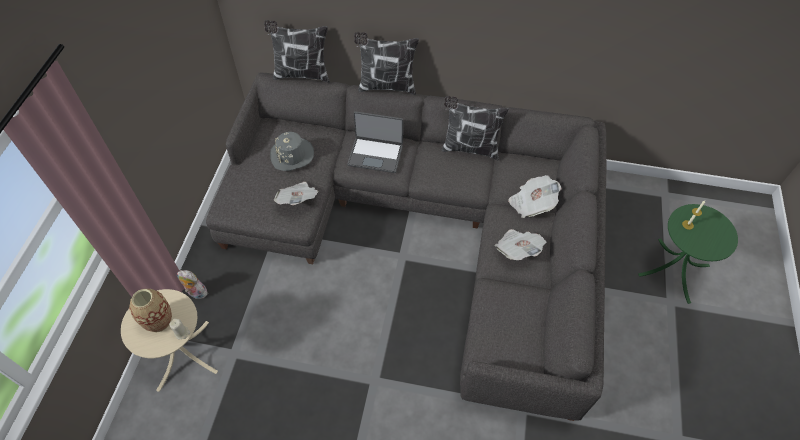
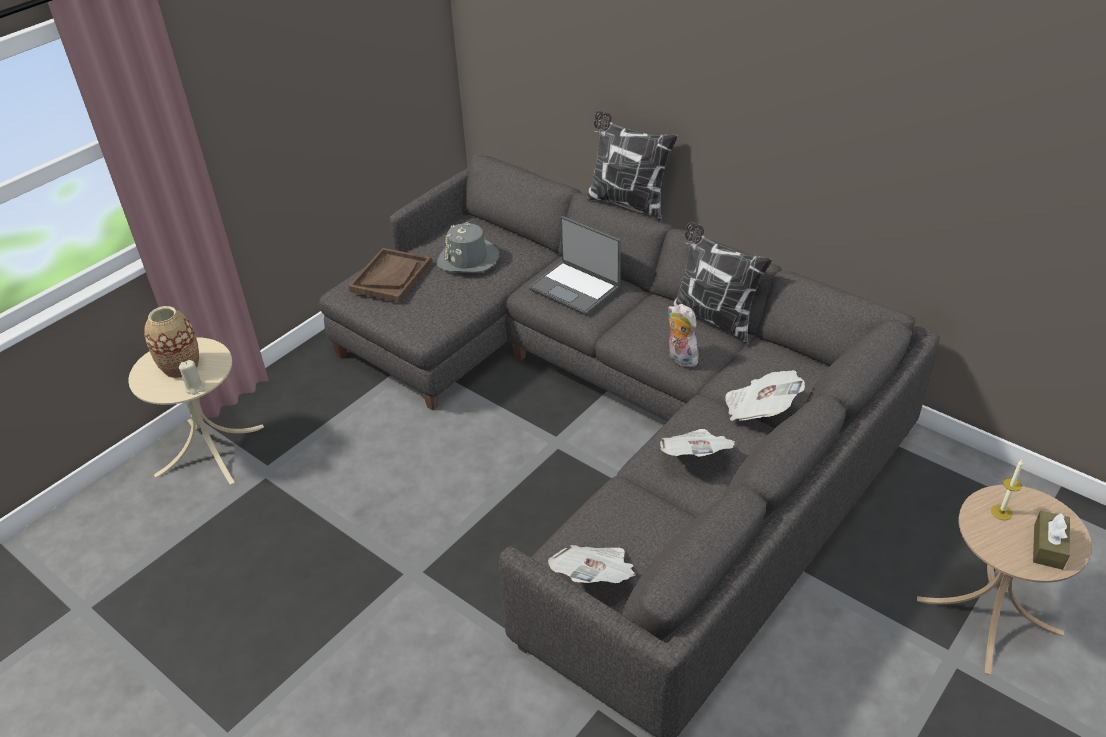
camera: 30 degrees right, 15 degrees down
(195, 293) = (273, 391): plush toy -> plush toy (680, 358)
(249, 187) = (391, 277): none -> brown tray
(298, 200) = (439, 307): newspaper -> newspaper (595, 577)
(301, 74) = (527, 165): pillow -> none
(673, 270) = (988, 615): green side table -> beige side table
(717, 236) = (1048, 547): none -> brown tissue box

